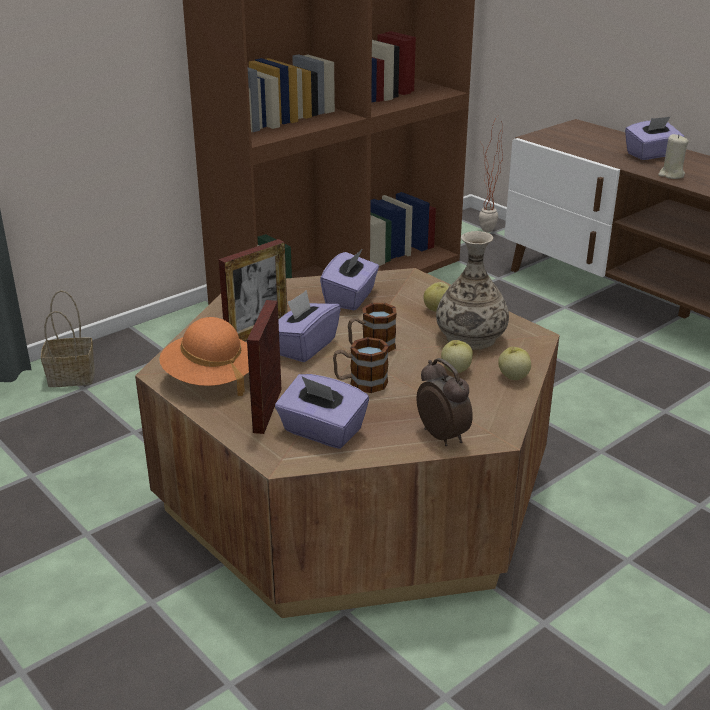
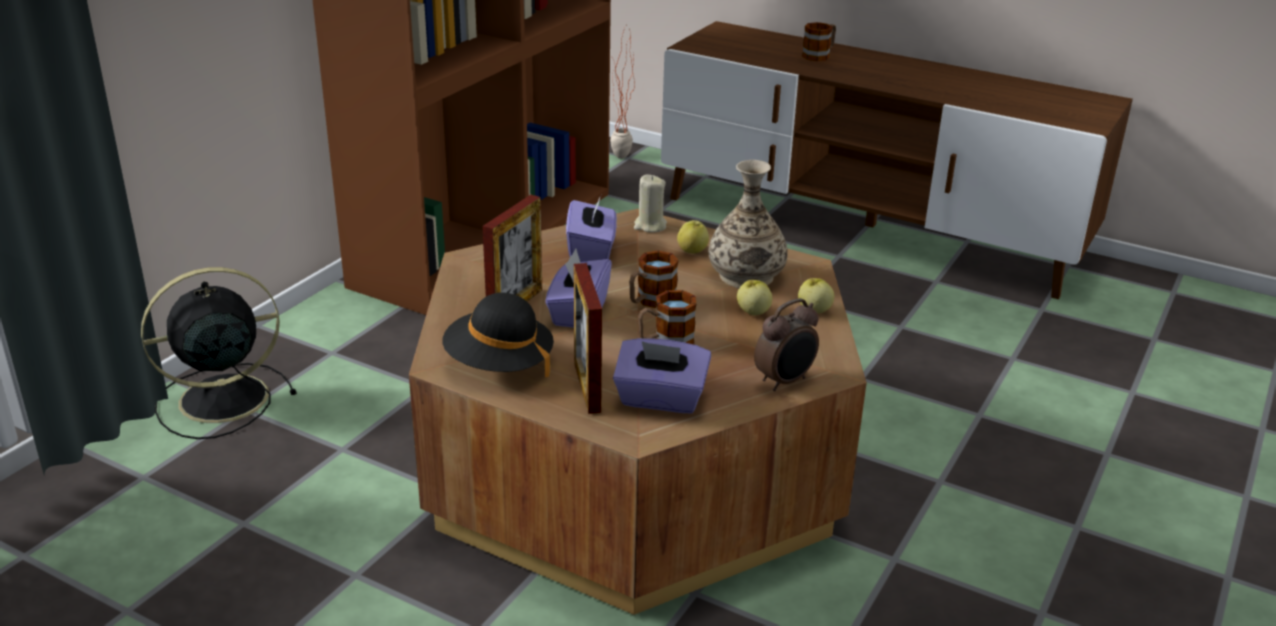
camera: 20 degrees left, 0 degrees up
(70, 377) = (219, 400): basket -> black fan
(210, 379) = (499, 364): orange hat -> black hat
(443, 435) = (785, 381): alarm clock -> alarm clock turned 105 degrees clockwise
(651, 155) = (819, 55): purple tissue box -> mug
(671, 175) = (853, 76): beige candle -> beige candle (650, 226)

